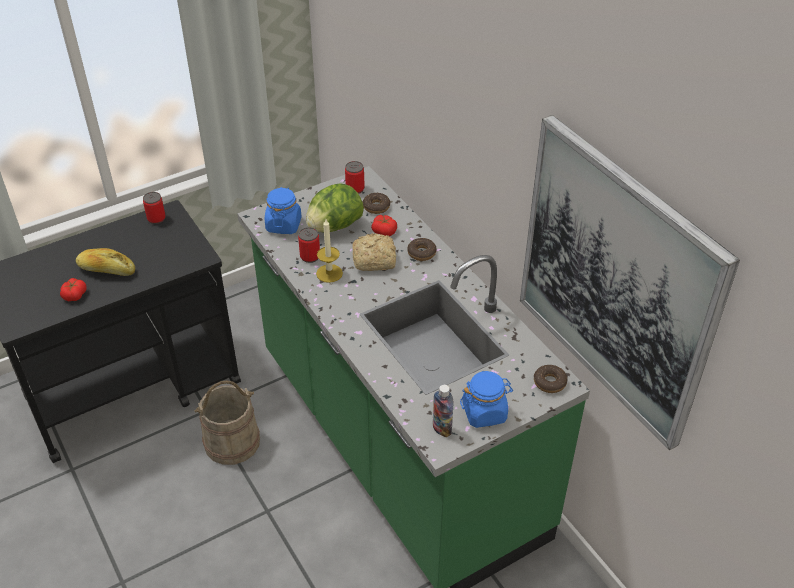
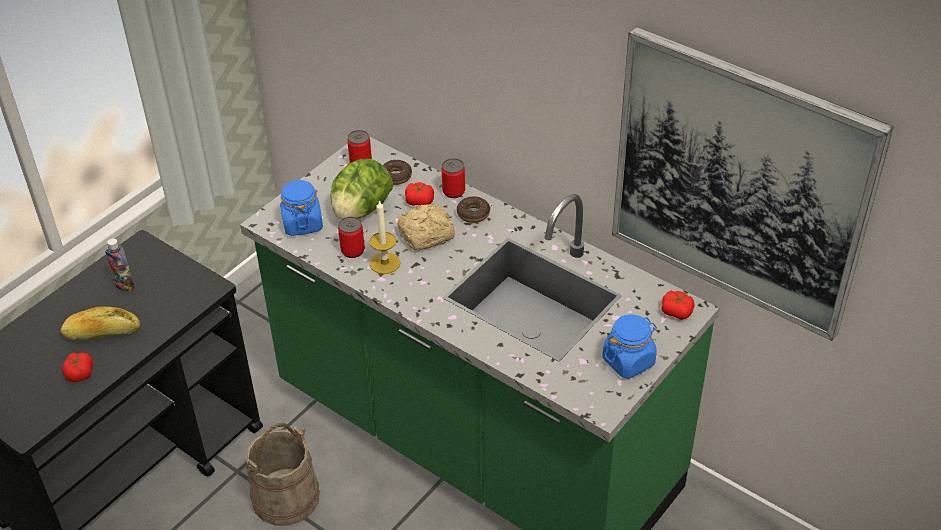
camera: 20 degrees left, 0 degrees up
(156, 218) = (128, 258): can -> can (453, 191)
(442, 429) = (594, 390): bottle -> bottle (124, 285)
(549, 382) = (676, 311): donut -> tomato

